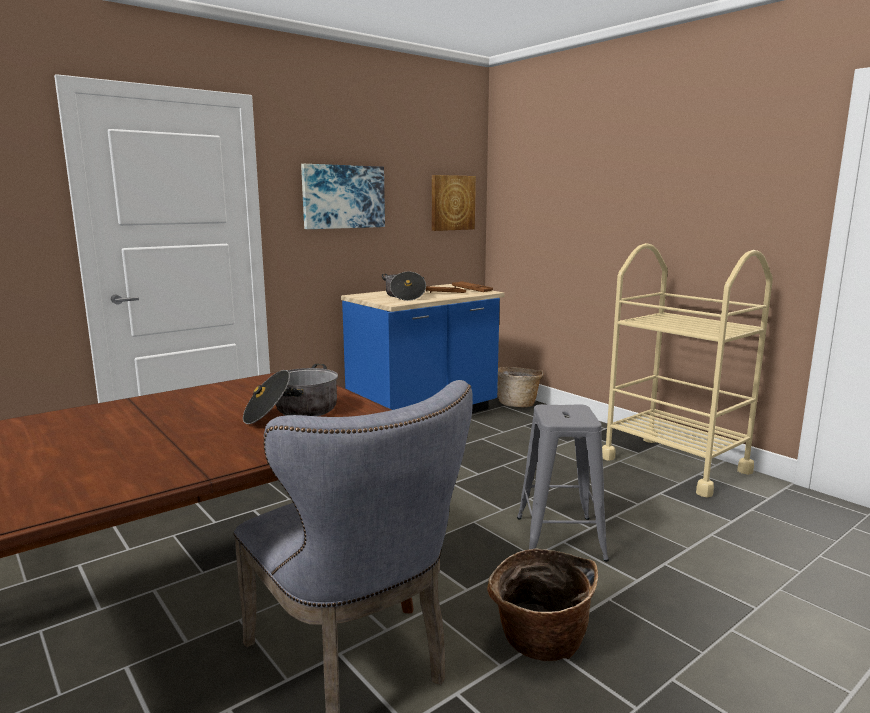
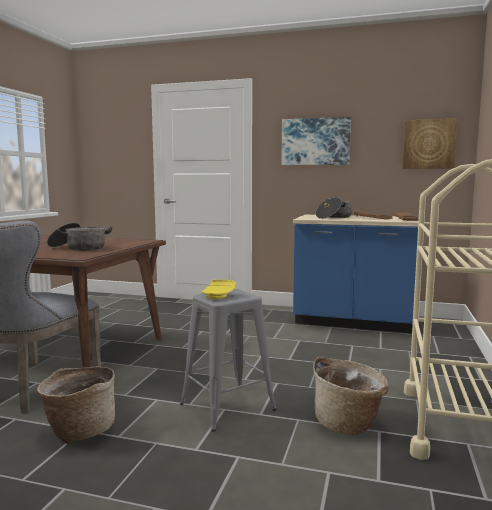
camera: 55 degrees right, 5 degrees down
(517, 404) = (449, 338): basket -> basket (348, 423)
(564, 416) = (218, 296): none -> yellow plate

